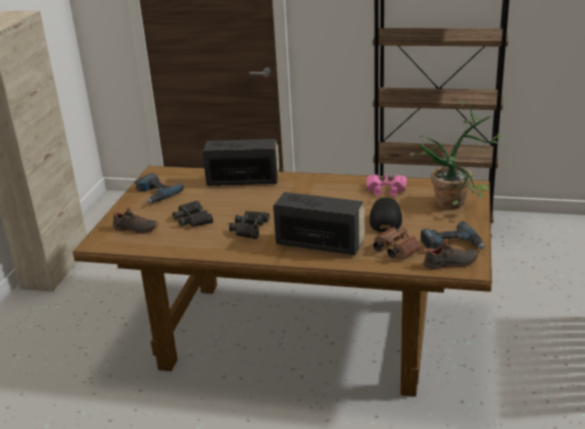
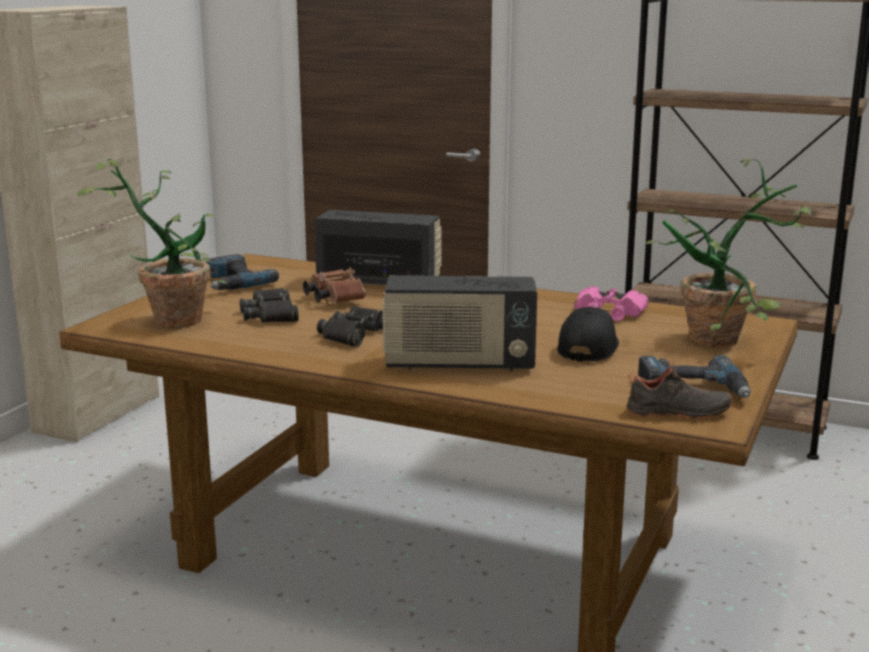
camera: 10 degrees right, 10 degrees down
(135, 230) = (173, 317): black shoe -> potted plant
(320, 244) = (459, 364): radio -> radio turned 150 degrees clockwise
(394, 250) = (584, 385): brown binoculars -> brown binoculars (333, 299)

